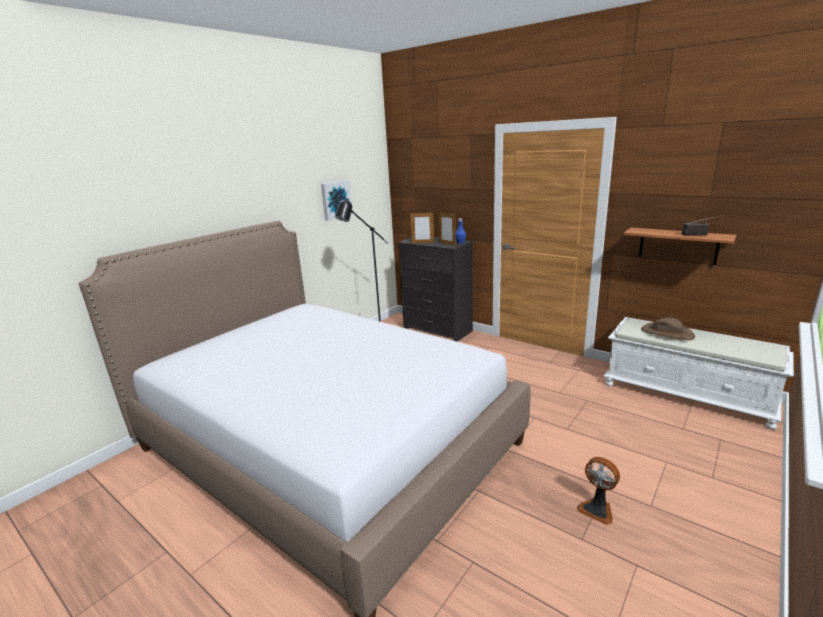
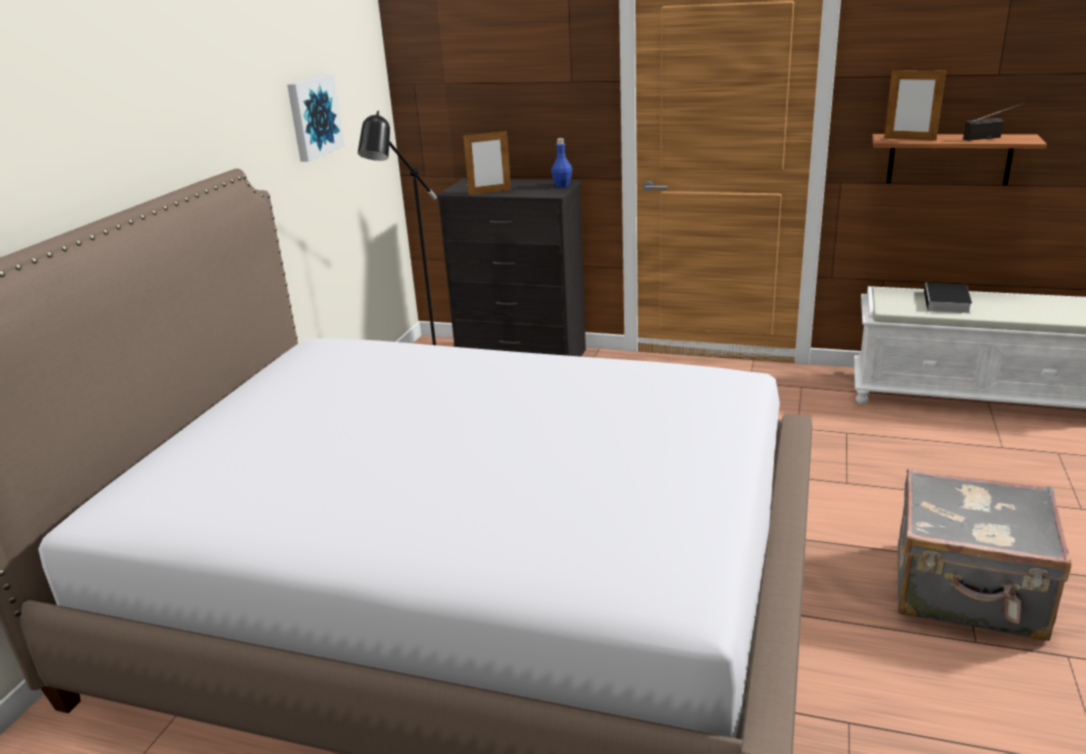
camera: 20 degrees left, 5 degrees up
(447, 243) = (539, 190): picture frame -> picture frame (909, 139)
(597, 509) = (968, 593): fan -> grey suitcase
(667, 333) = (947, 303): brown hat -> book

